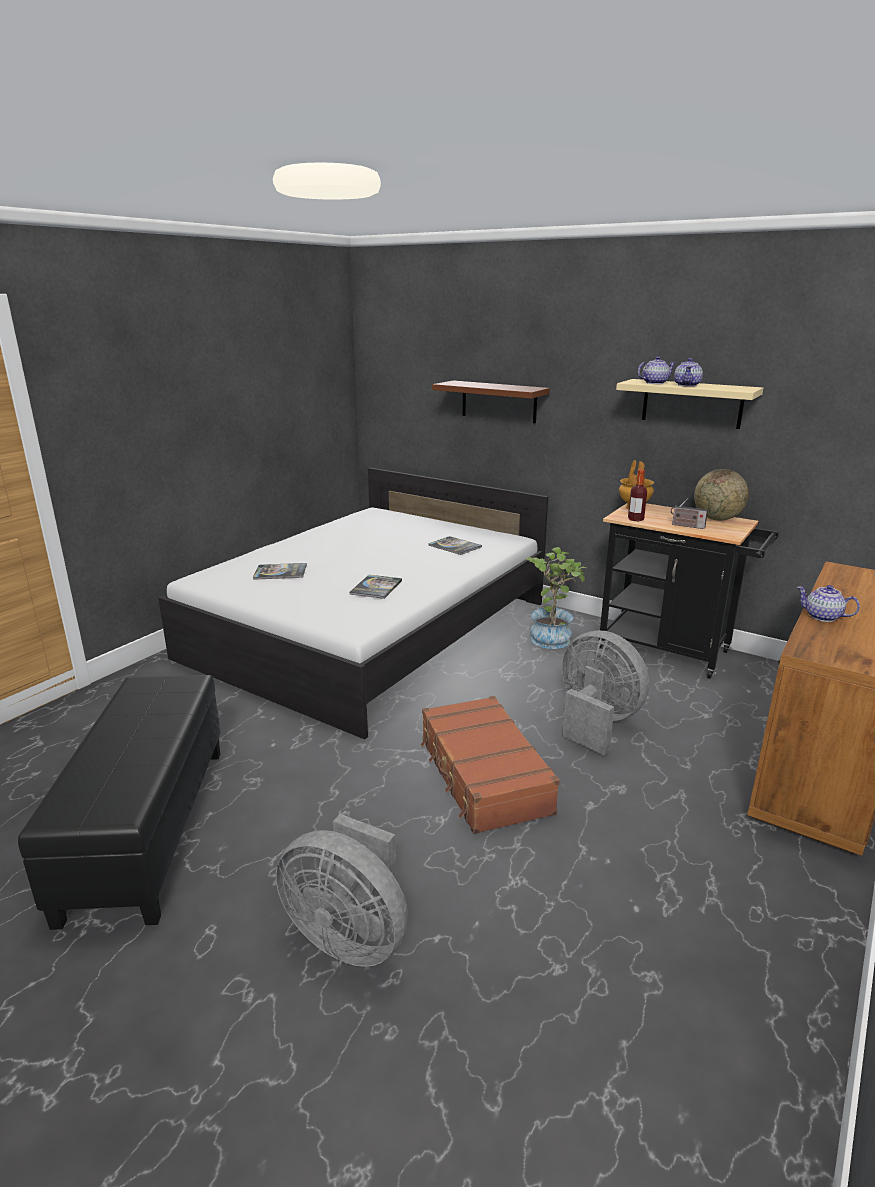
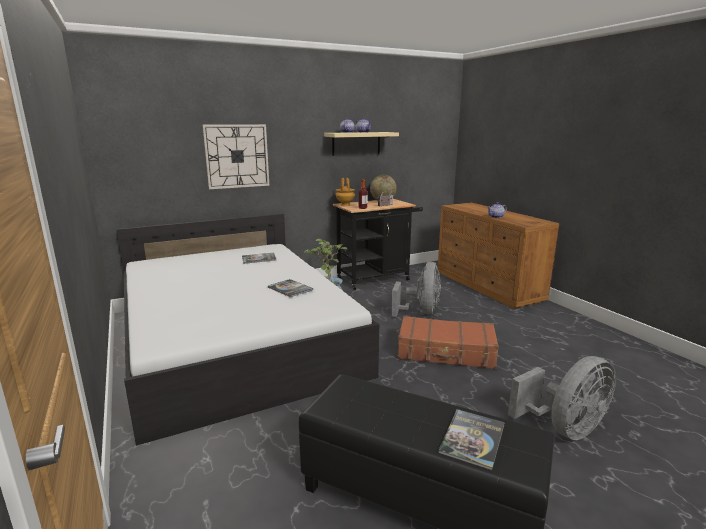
camera: 60 degrees left, 5 degrees down
(280, 572) = (206, 310): book -> book (472, 439)
(499, 401) = (237, 156): brown shelf -> wall clock
(596, 722) = (421, 312): grey fan -> grey fan turned 120 degrees clockwise

